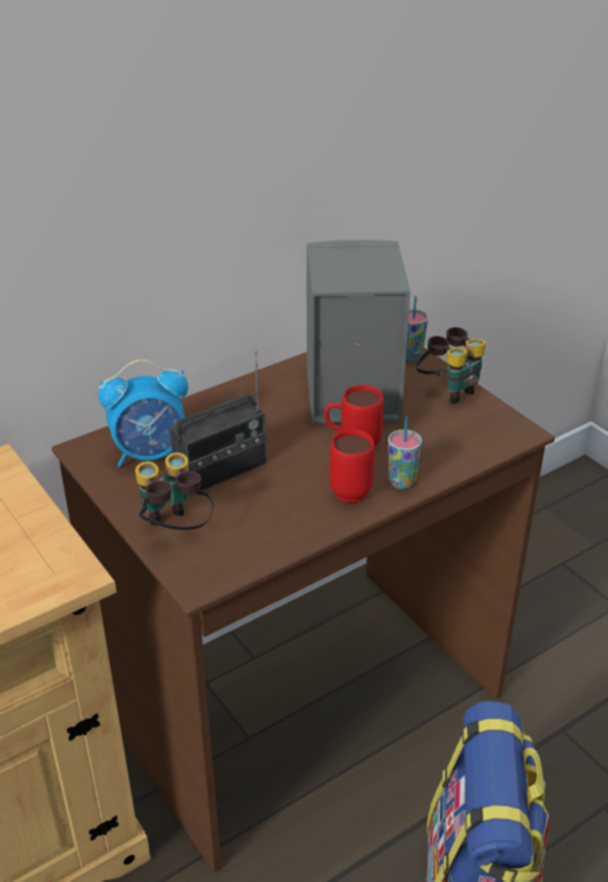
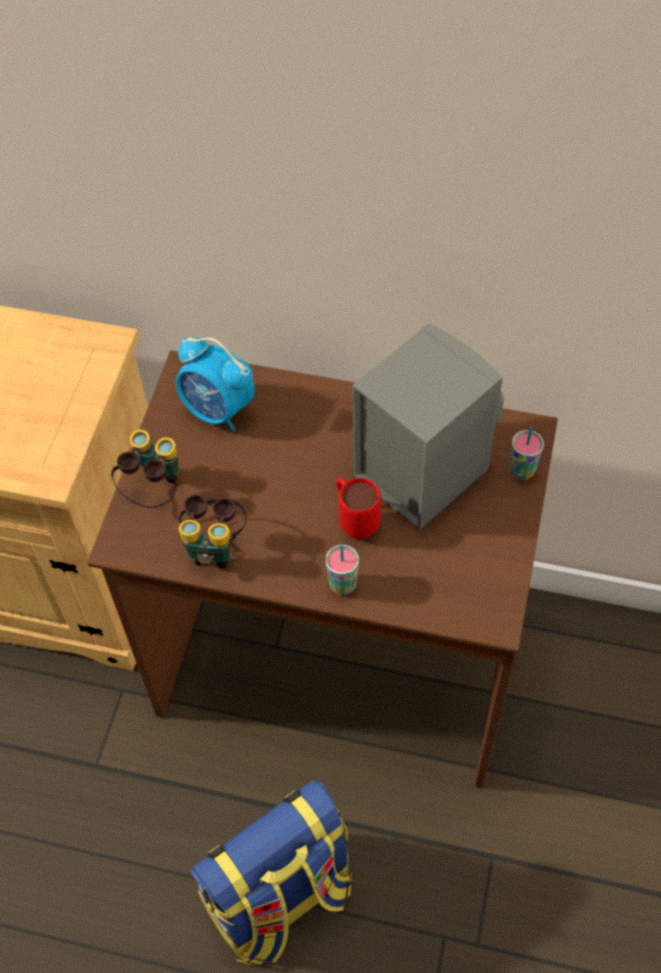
camera: 50 degrees right, 20 degrees up
(221, 471) = (241, 465): radio -> none
(352, 488) = (303, 559): red mug -> none
(449, 390) = (500, 532): binoculars -> binoculars (214, 546)

